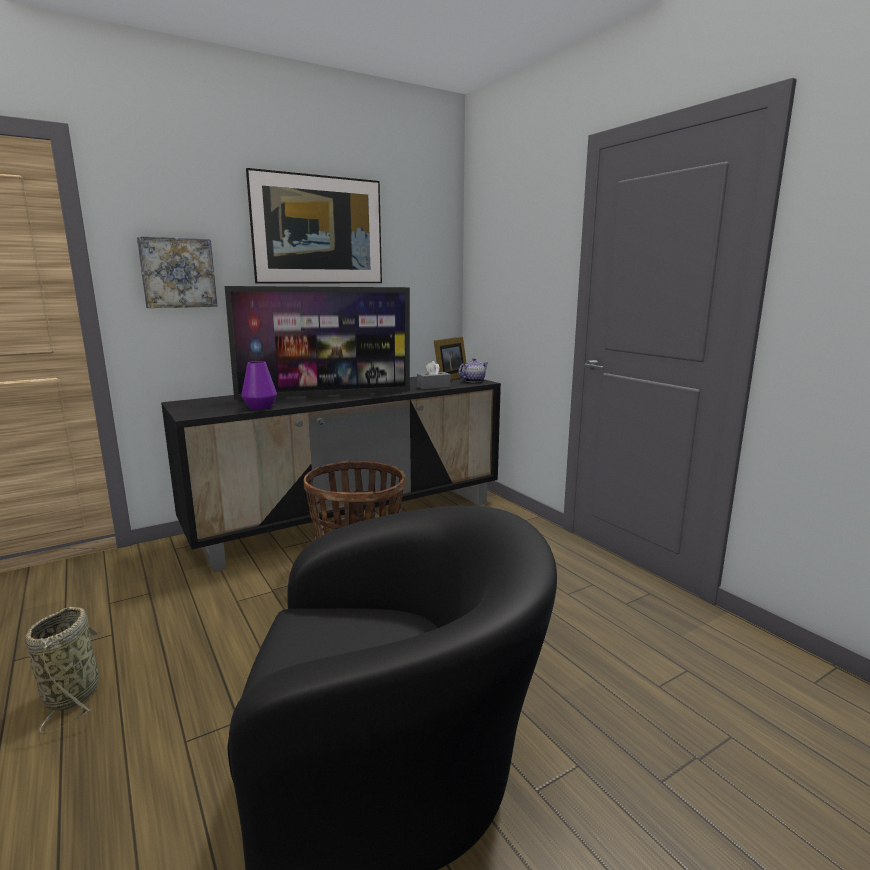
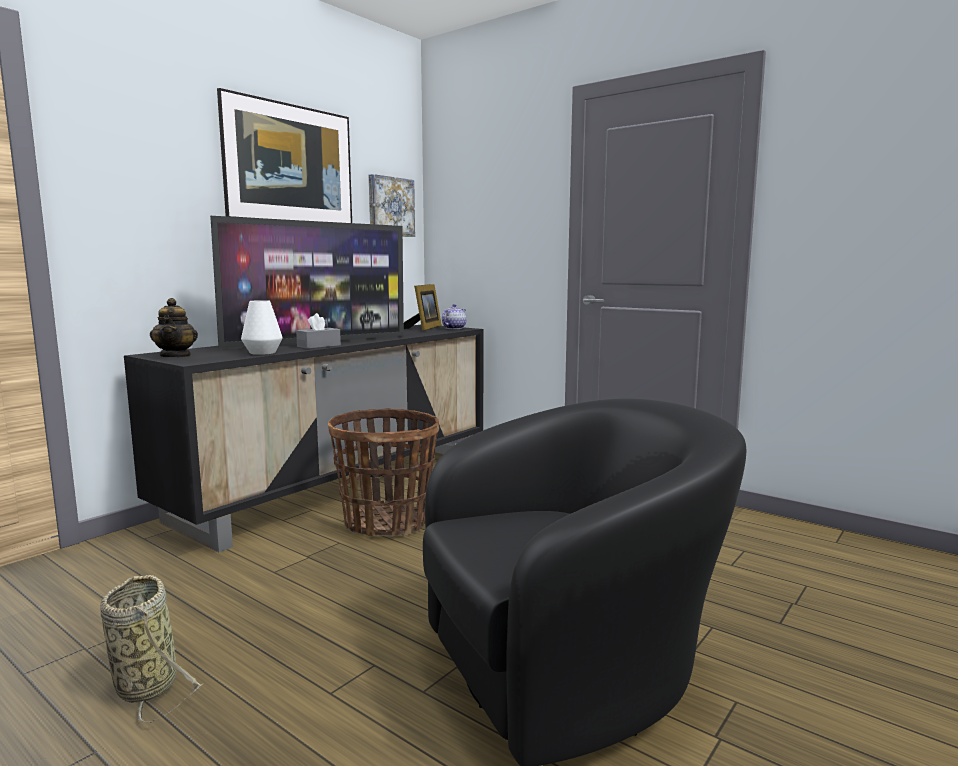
camera: 20 degrees left, 5 degrees down
(178, 273) = (142, 200): picture -> picture (390, 207)
(192, 407) = (176, 356): none -> teapot
(260, 407) = (263, 352): purple vase -> white vase
(433, 387) = (422, 333): grey tissue box -> grey tissue box (319, 346)

